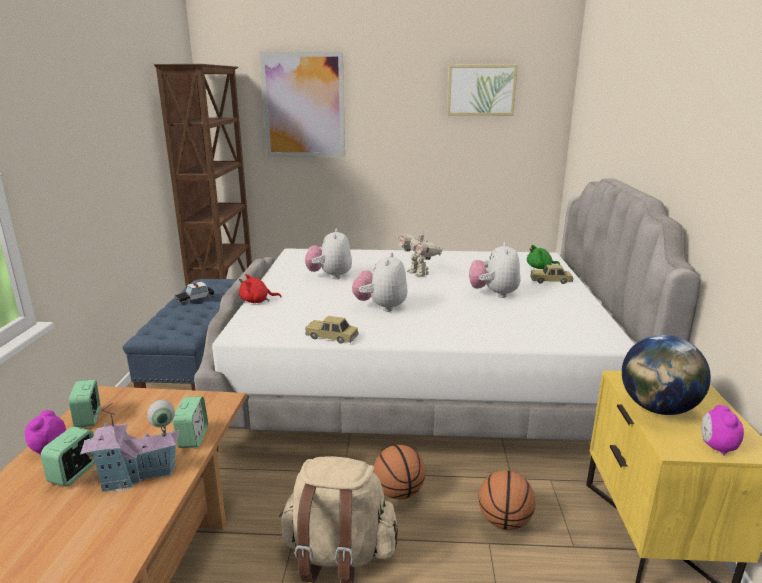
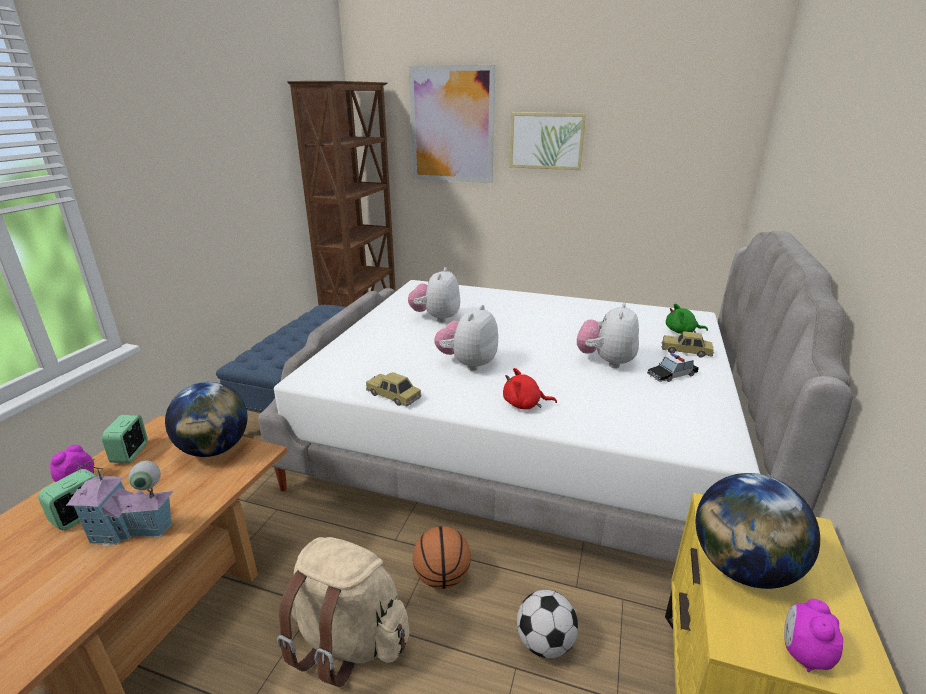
camera: 15 degrees right, 5 degrees up
(176, 404) = (215, 449): none -> globe
(193, 438) = (206, 494): alarm clock -> none
(194, 298) = (305, 326): toy car -> toy car (671, 375)
(257, 301) = (345, 341): red plush toy -> red plush toy (524, 404)
(418, 273) = (533, 324): toy robot -> none
(481, 90) = (652, 110): picture -> picture (546, 141)
(504, 521) = (545, 642): basketball -> football

